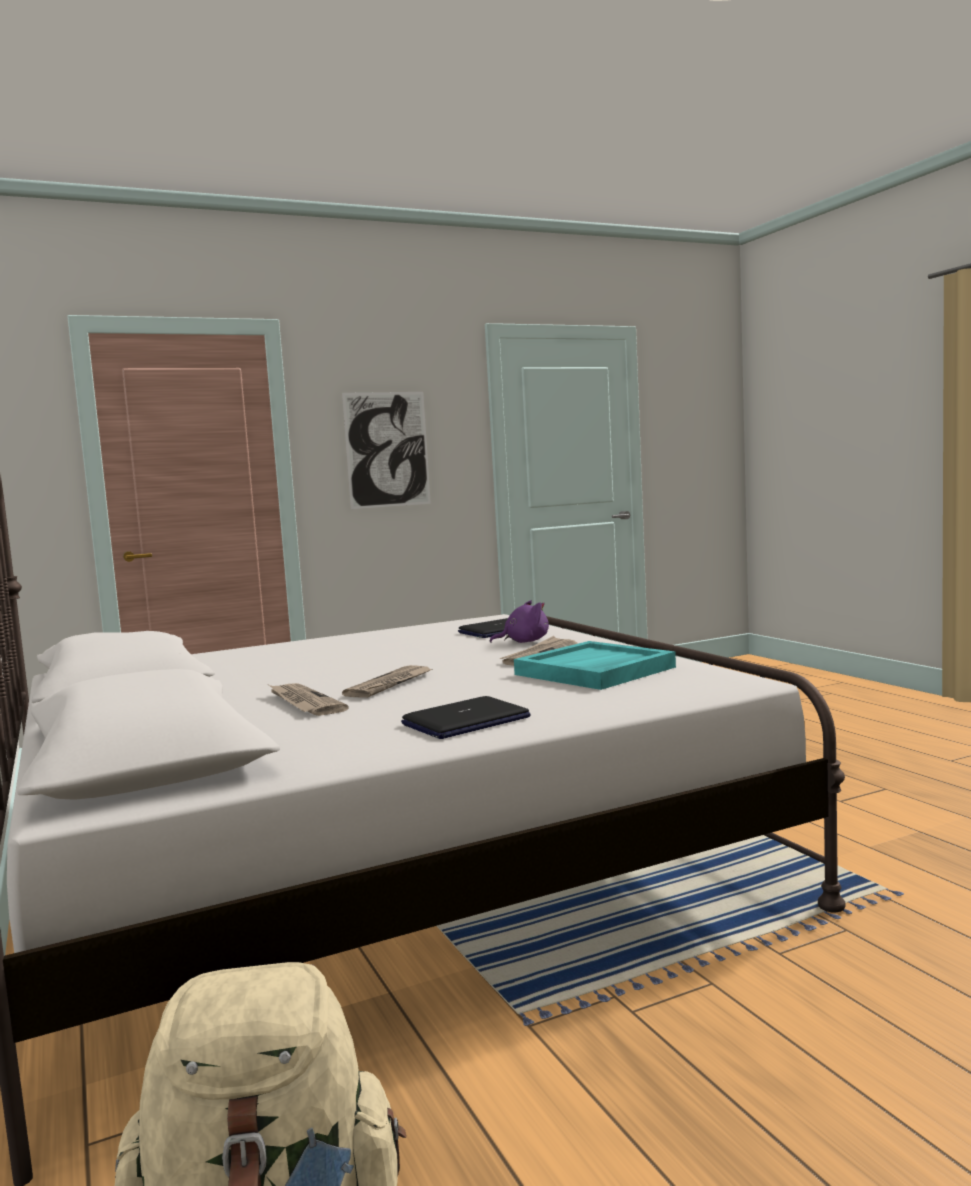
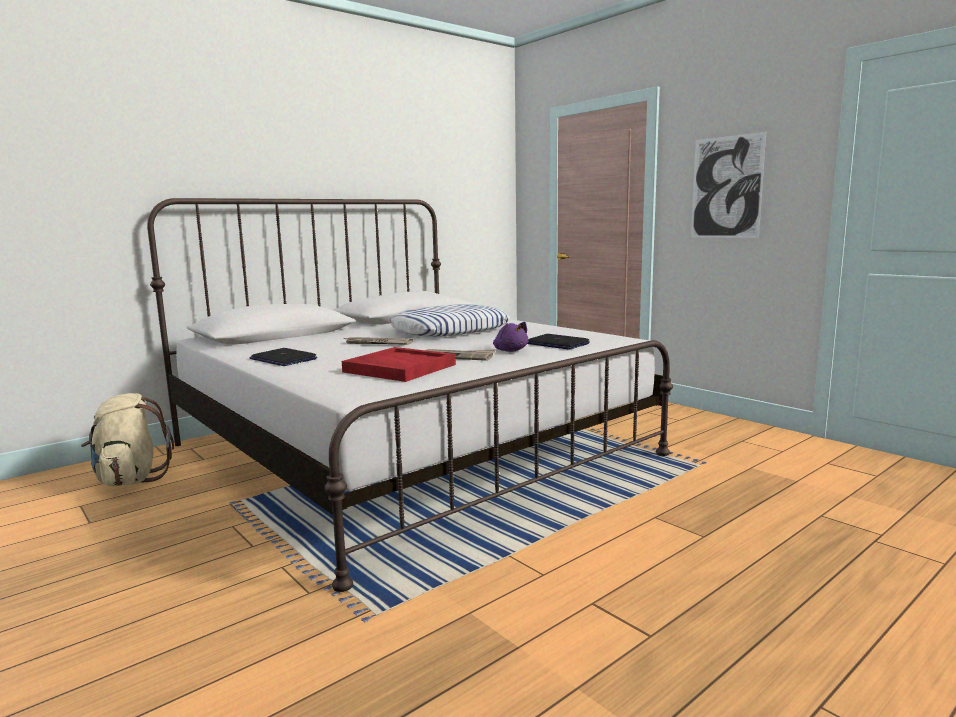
camera: 75 degrees right, 5 degrees up
(304, 703) = (341, 338): newspaper -> none
(328, 660) = (450, 330): none -> pillow
(594, 671) = (398, 368): turquoise tray -> red tray

